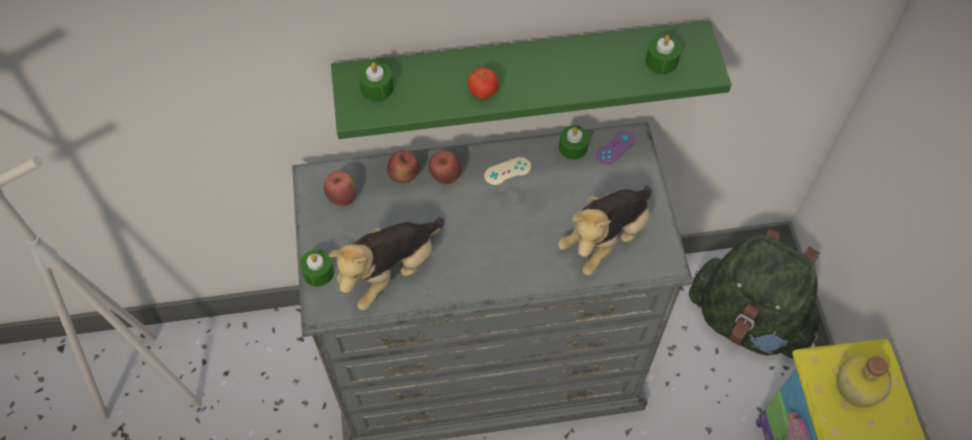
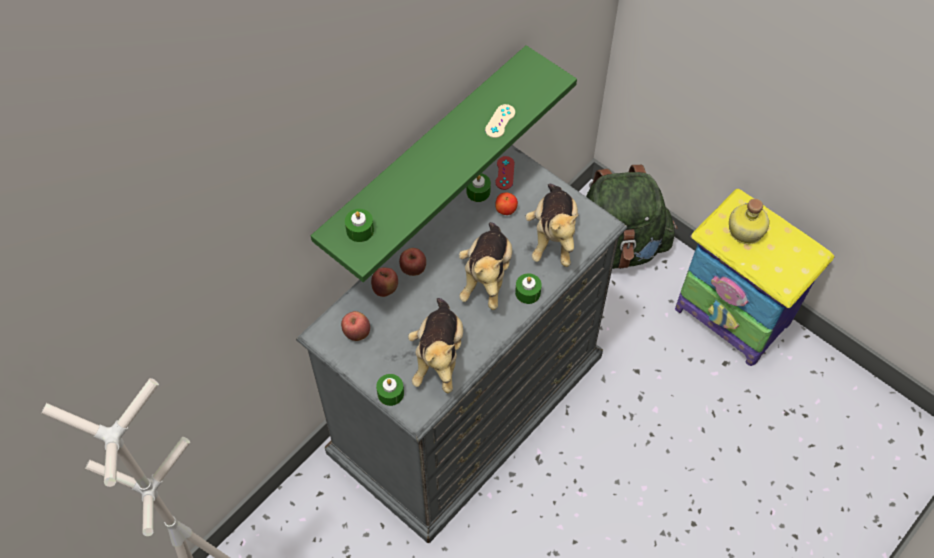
camera: 40 degrees left, 0 degrees up
(483, 93) = (432, 186): apple -> apple (505, 210)
(505, 231) = (486, 276): none -> plush toy
(507, 171) = (450, 237): beige game controller -> beige game controller (500, 121)
(615, 147) = (504, 173): purple game controller -> red game controller
(661, 61) = (522, 91): green candle -> green candle (527, 292)

